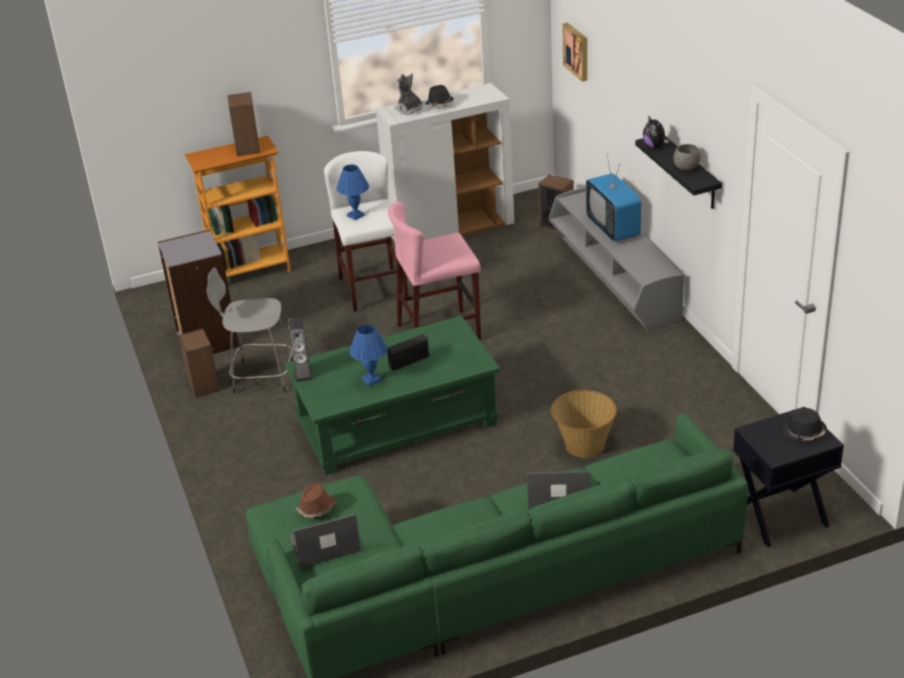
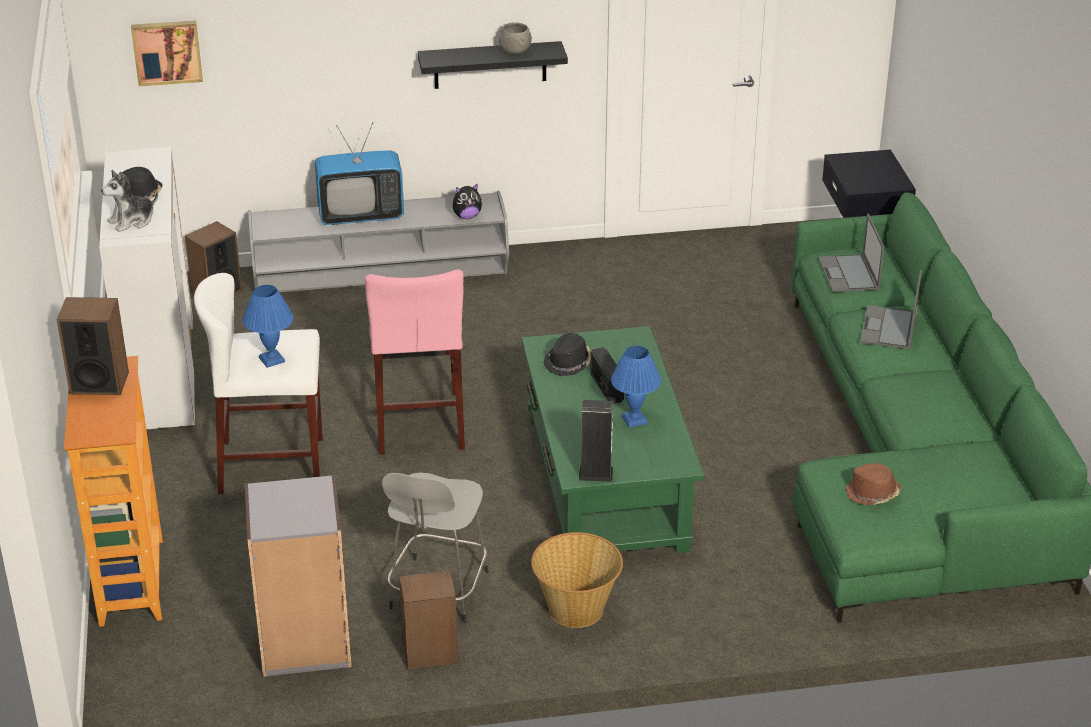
camera: 80 degrees left, 0 degrees up
(324, 544) = (940, 493): laptop -> laptop (849, 274)
(584, 445) = (705, 353): basket -> basket (576, 610)
(655, 146) = (448, 59): plush toy -> plush toy (467, 216)
(803, 432) = (866, 163): black hat -> black hat (568, 363)

